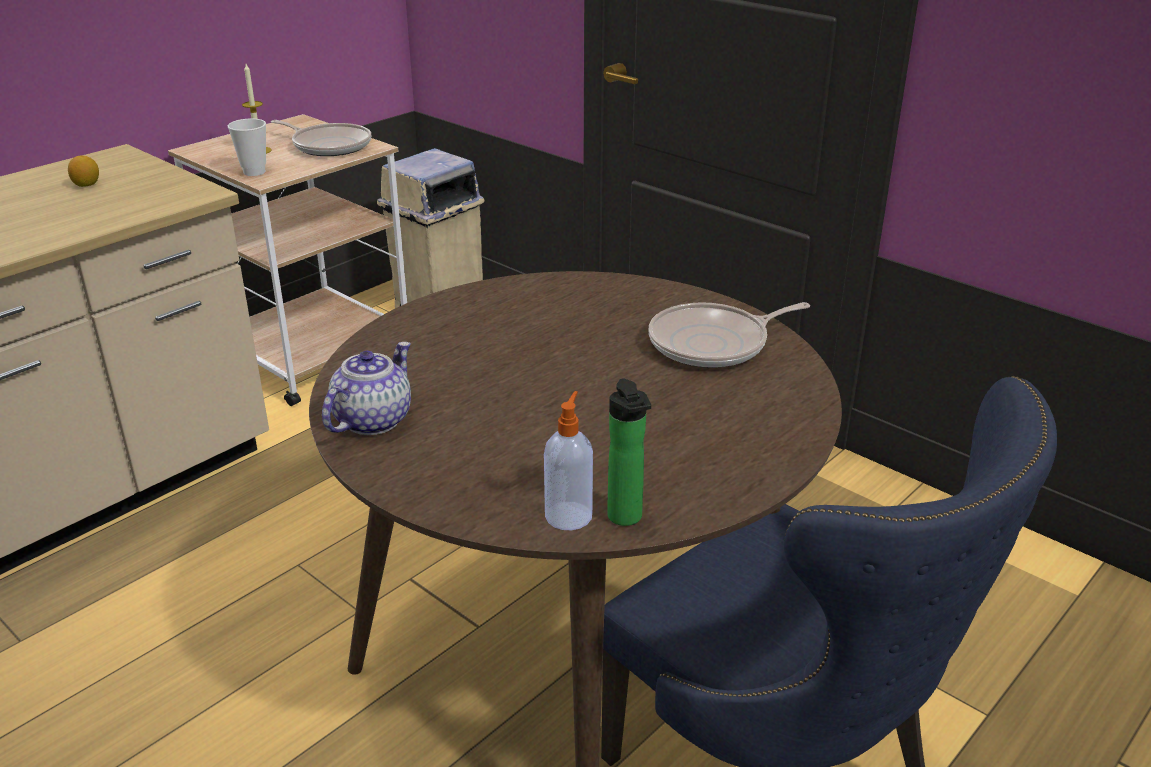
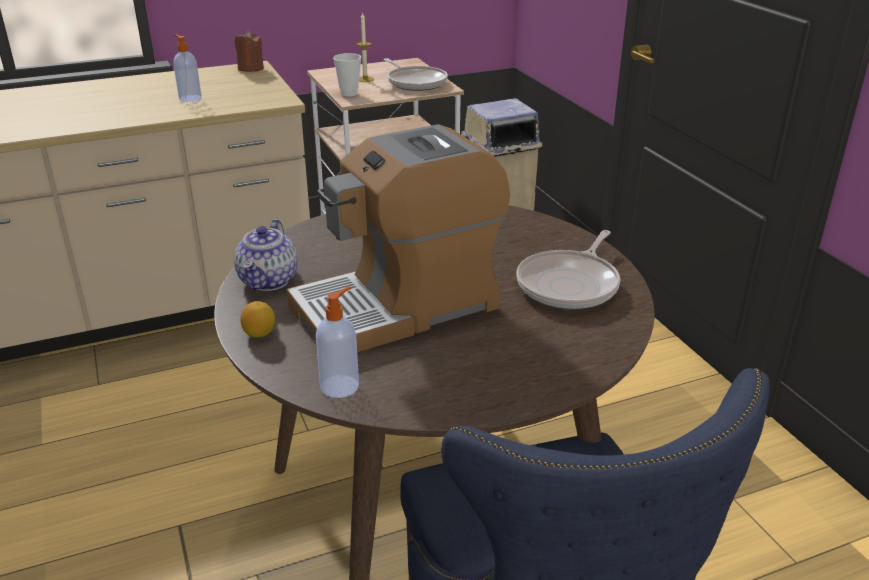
camera: 25 degrees right, 0 degrees up
(64, 210) = (190, 98): none -> soap dispenser
(86, 185) = (217, 84): lemon -> lemon (259, 333)
(114, 157) = (250, 68): none -> brown candle
(372, 420) = (269, 281): teapot -> teapot turned 135 degrees clockwise
(554, 411) = (398, 306): none -> coffee machine
(626, 519) = (379, 401): bottle -> none
(714, 344) = (570, 285): frying pan -> frying pan turned 60 degrees counterclockwise

